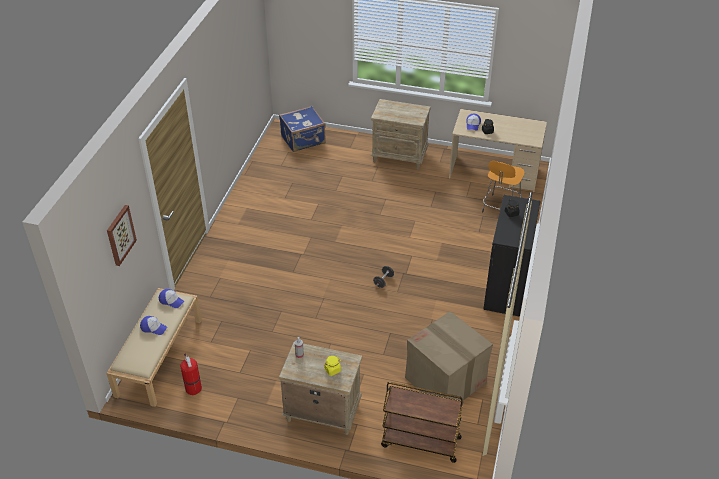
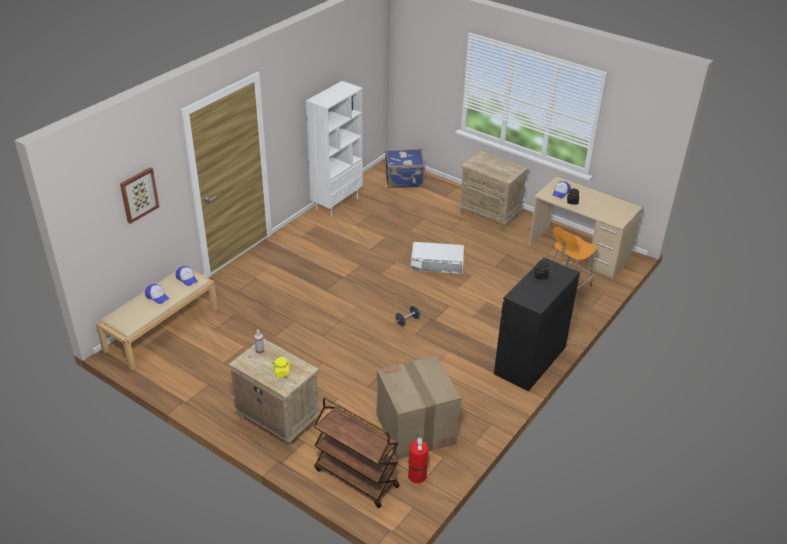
camera: 20 degrees right, 5 degrees down
(193, 387) = (174, 363): fire extinguisher -> fire extinguisher (417, 474)
(253, 180) = (337, 204): none -> white bookcase
(378, 216) = (437, 262): none -> white storage box

